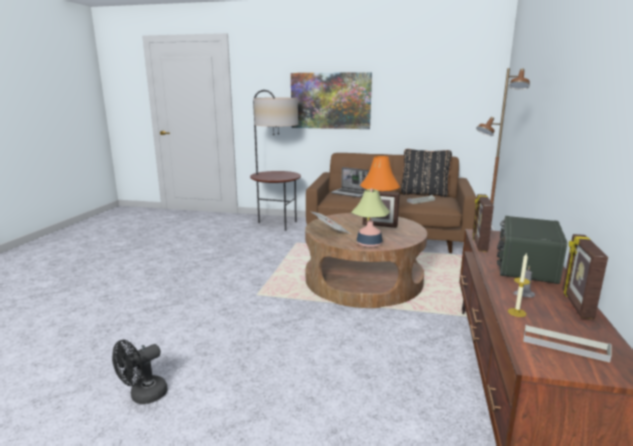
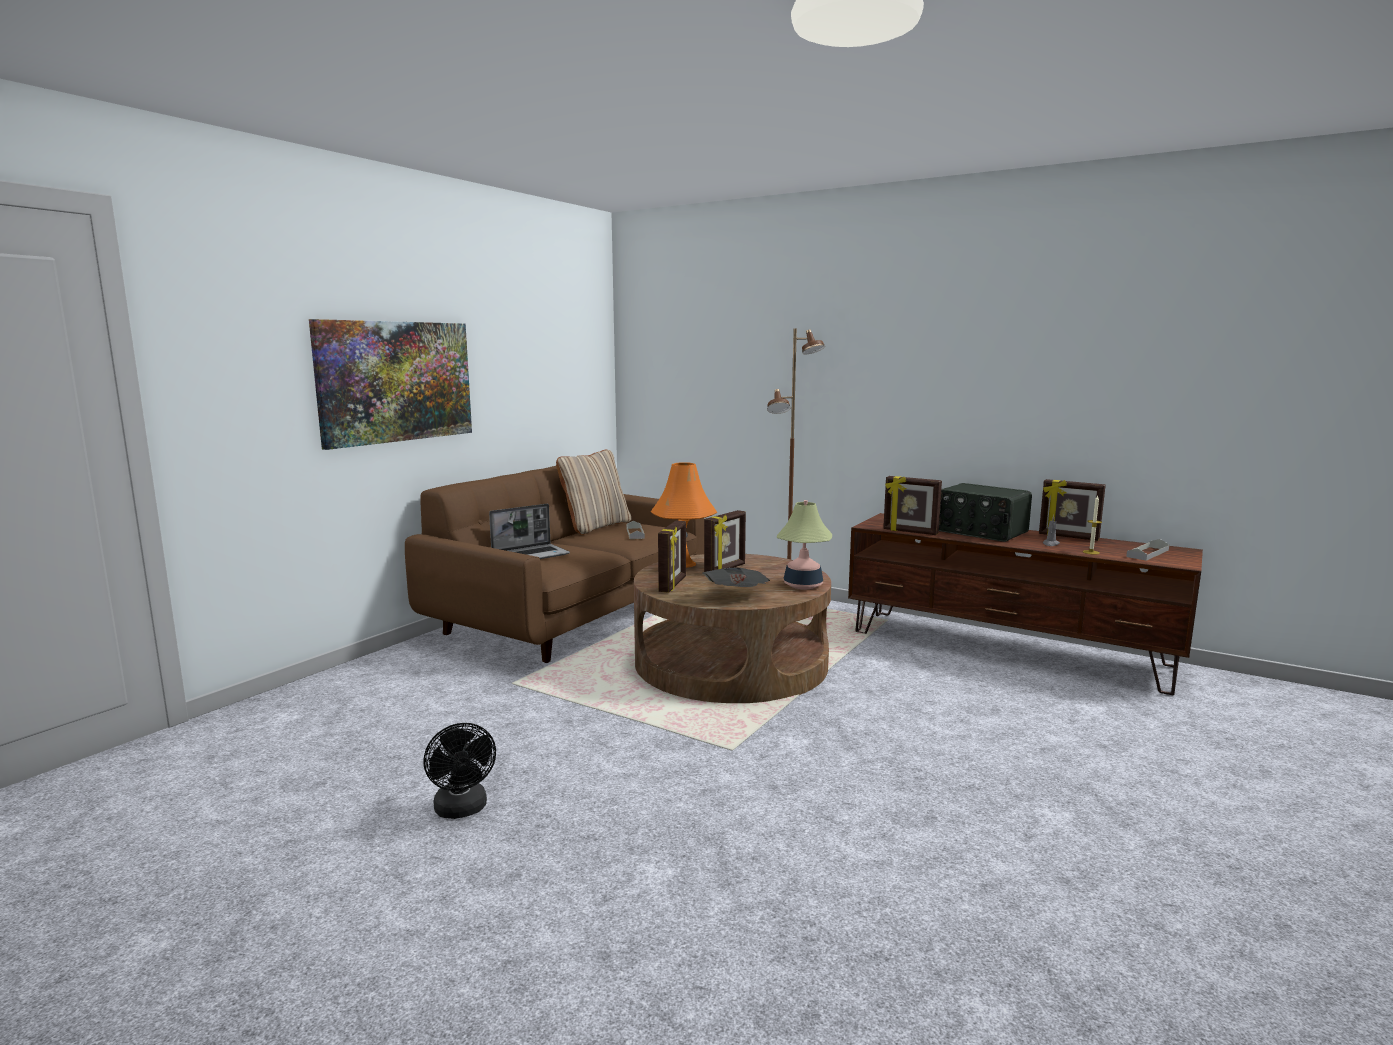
camera: 70 degrees left, 5 degrees down
(143, 396) = (1055, 883): black fan -> black fan (462, 810)
(276, 224) = (370, 686): floor lamp -> none
(337, 220) = (673, 584): none -> picture frame
(424, 194) = (595, 526): black pillow -> beige pillow

